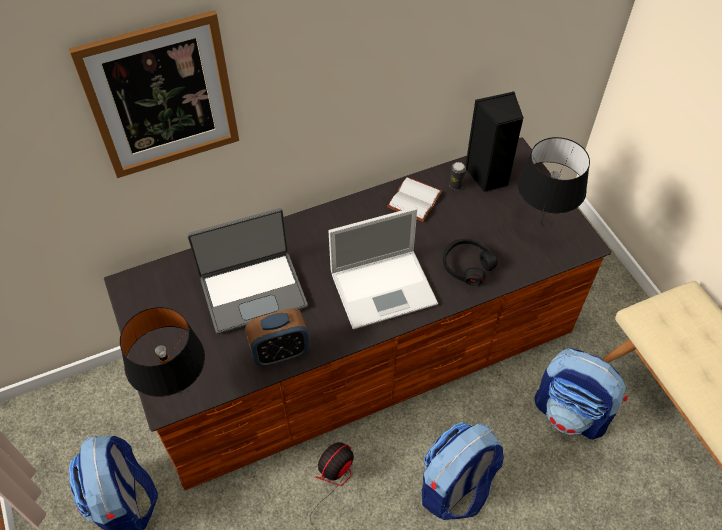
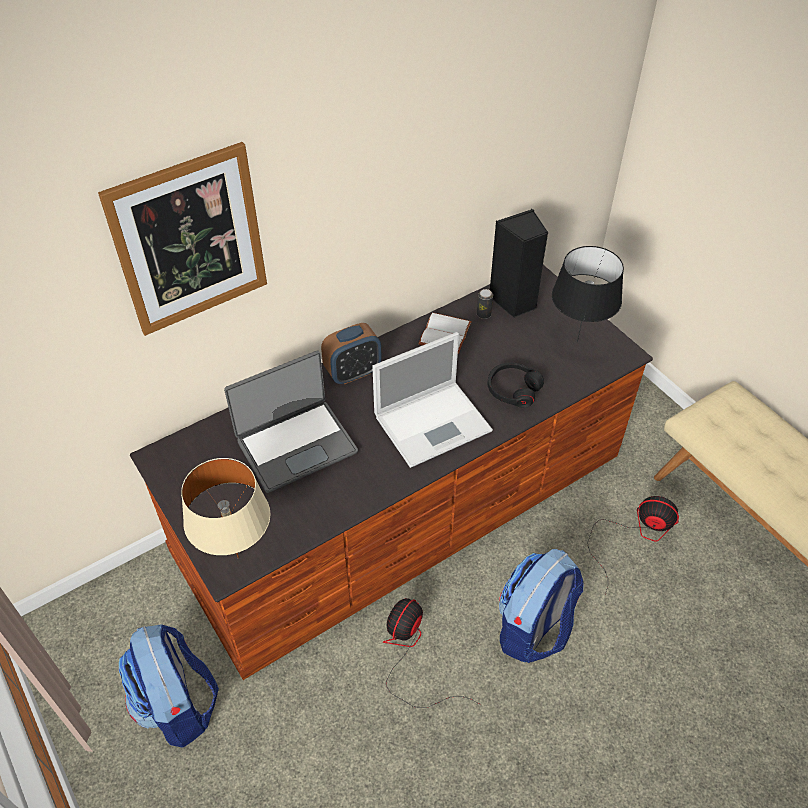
camera: 10 degrees left, 5 degrees down
(177, 393) = (237, 558): black table lamp -> beige table lamp
(280, 352) = (339, 501): alarm clock -> alarm clock (353, 372)
(571, 413) = (634, 535): backpack -> fan

